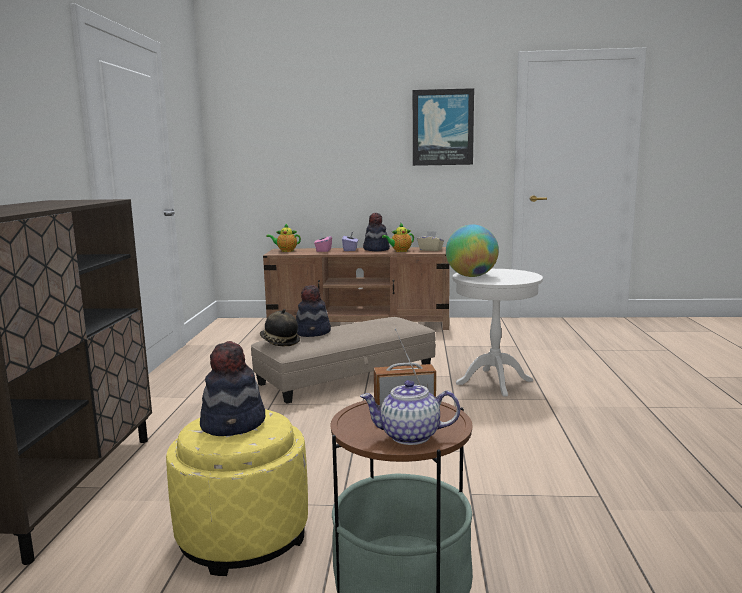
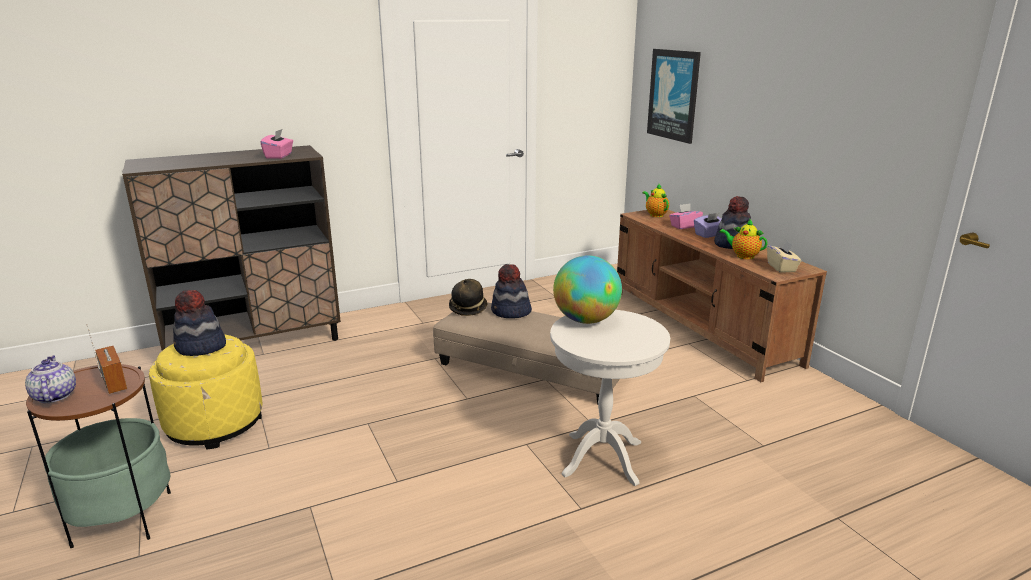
camera: 60 degrees right, 10 degrees up
(81, 202) = (279, 156): none -> pink tissue box
(442, 127) = (857, 90): picture -> picture (674, 95)

